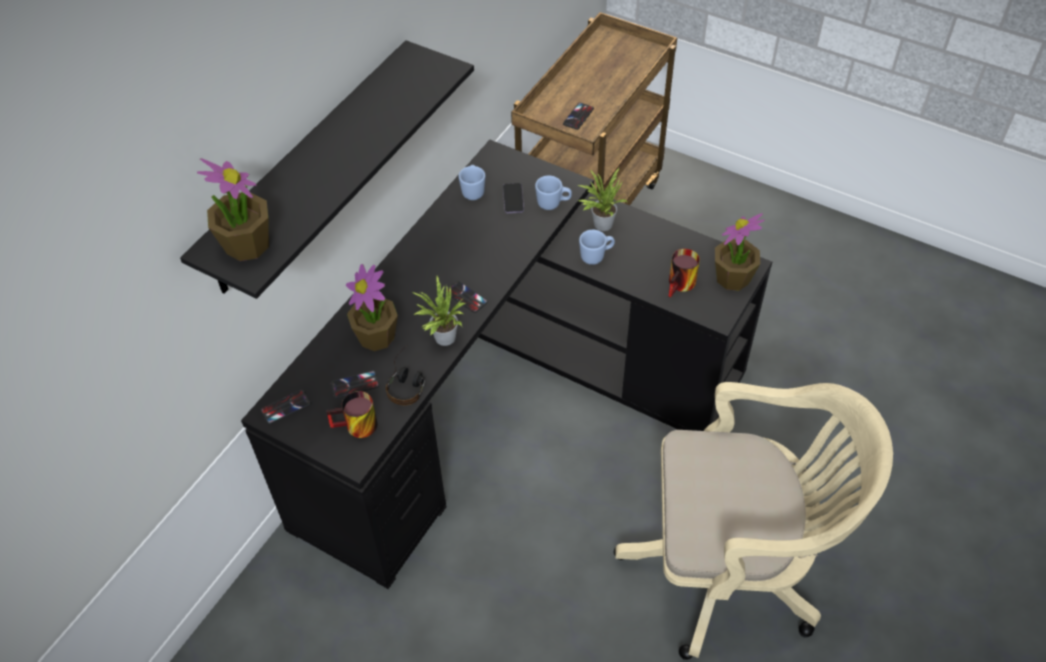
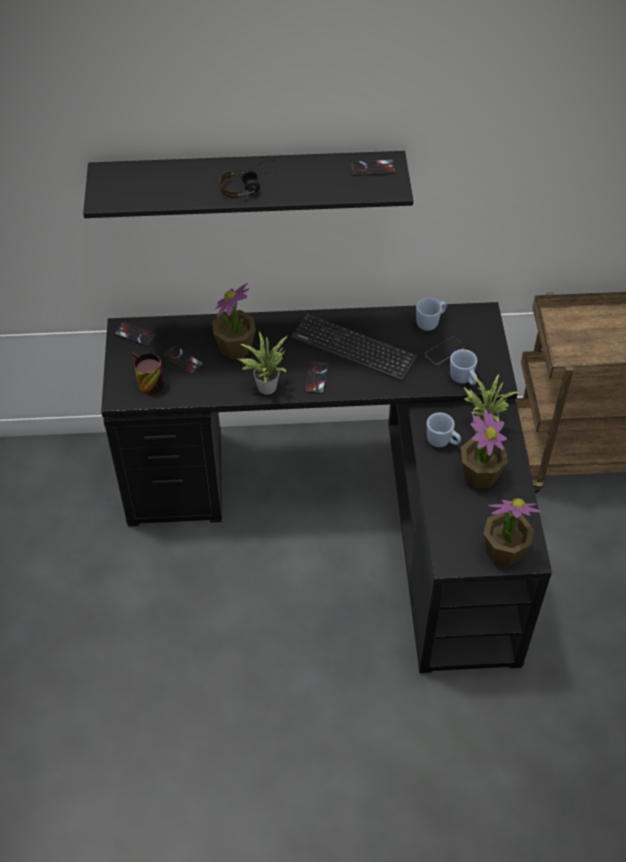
camera: 55 degrees right, 0 degrees up
(247, 244) = (123, 185): potted plant -> potted plant (480, 474)
(408, 381) = (208, 388): headphones -> headphones (249, 186)
(454, 254) = (353, 348): none -> keyboard
(578, 116) = (584, 344): phone -> phone (372, 168)
(682, 285) = (462, 518): mug -> none
(732, 567) = (310, 757): beige office chair -> none

